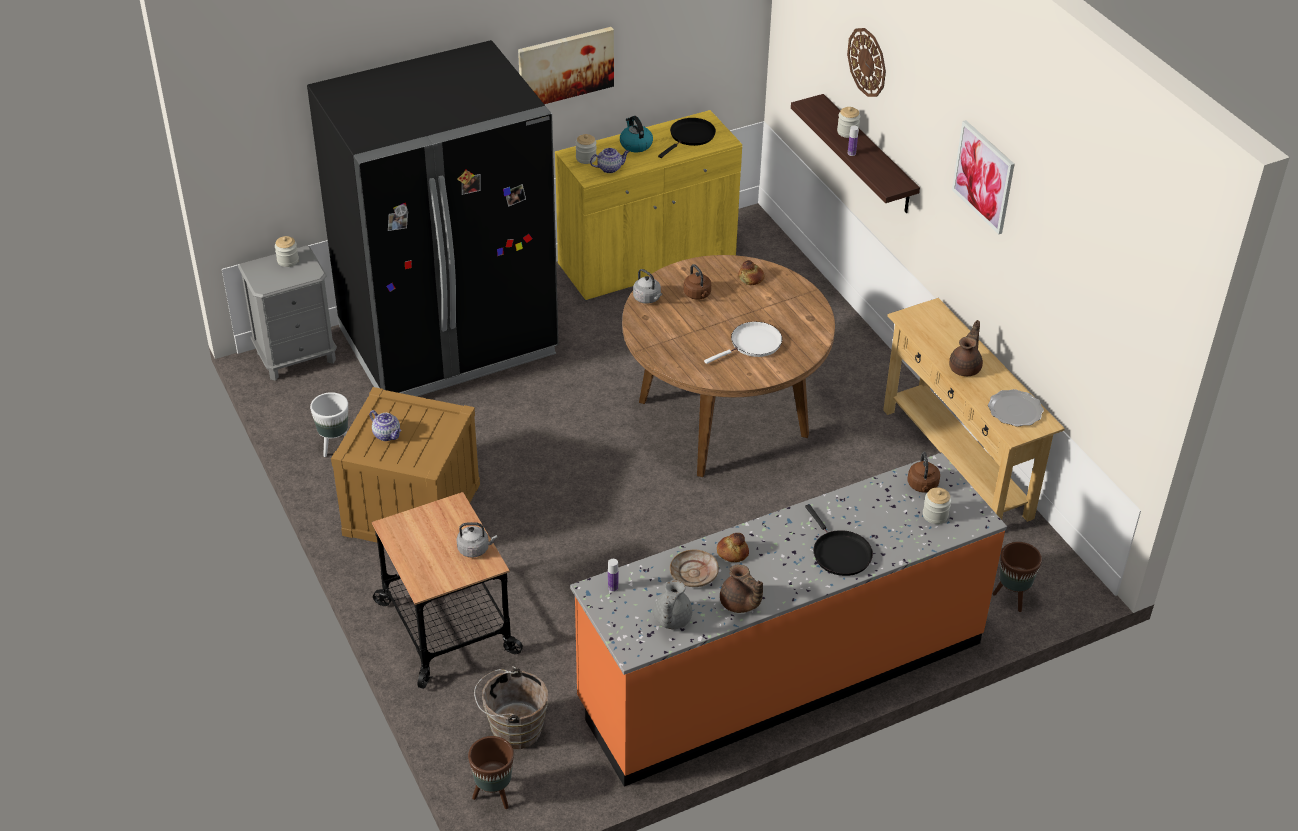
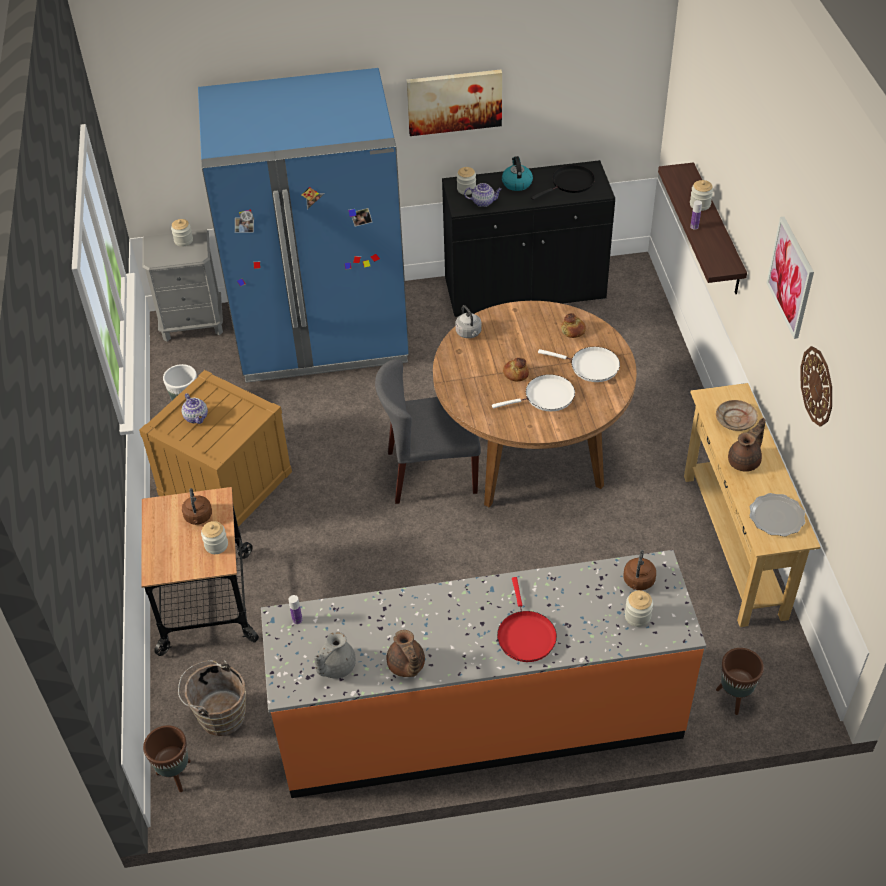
camera: 20 degrees right, 5 degrees up
(449, 342) = (322, 334): black fridge -> blue fridge
(475, 549) = (216, 545): grey kettle -> jar
(628, 456) = (431, 472): none -> grey chair
(647, 262) = (525, 290): yellow cabinet -> black cabinet
(694, 573) = (378, 623): beige plate -> beige plate (735, 420)
(698, 295) = (516, 338): brown kettle -> brown kettle (198, 517)
(732, 553) = (423, 610): bread -> bread (515, 374)
(784, 308) = (591, 366): none -> white frying pan
(839, 553) = (525, 635): black frying pan -> red frying pan
(867, 62) = (724, 139): wall clock -> wall clock (817, 386)

